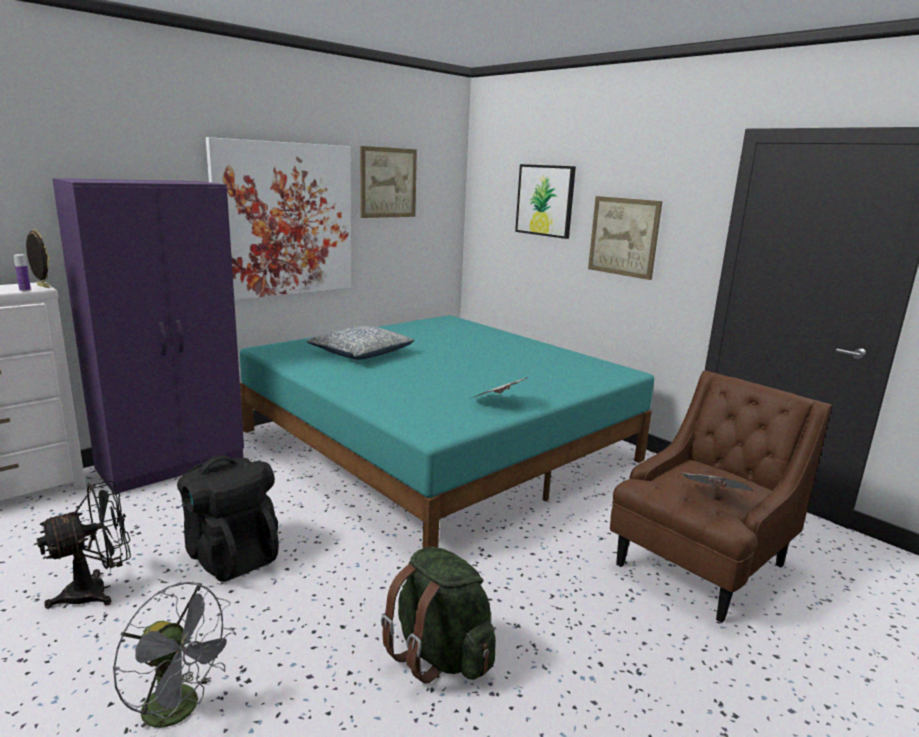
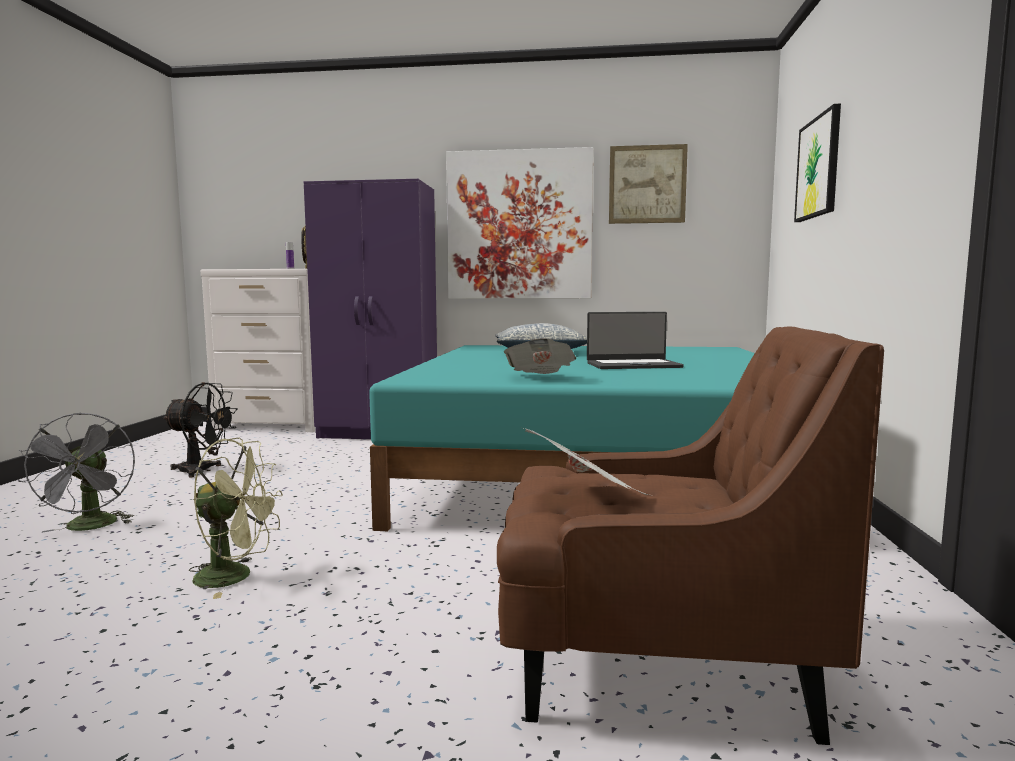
camera: 50 degrees right, 10 degrees down
(231, 555) = (289, 479): black backpack -> none
(440, 655) = (236, 577): green backpack -> green fan
(484, 365) = (633, 365): none -> laptop
(623, 237) = (877, 181): picture -> none

